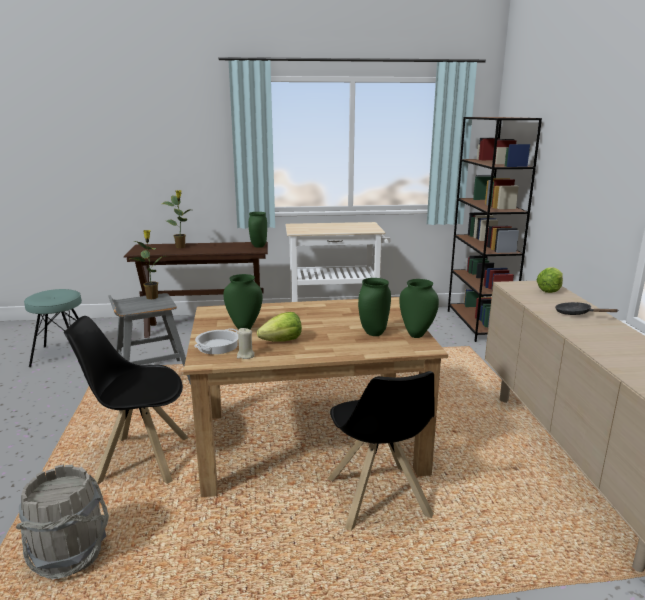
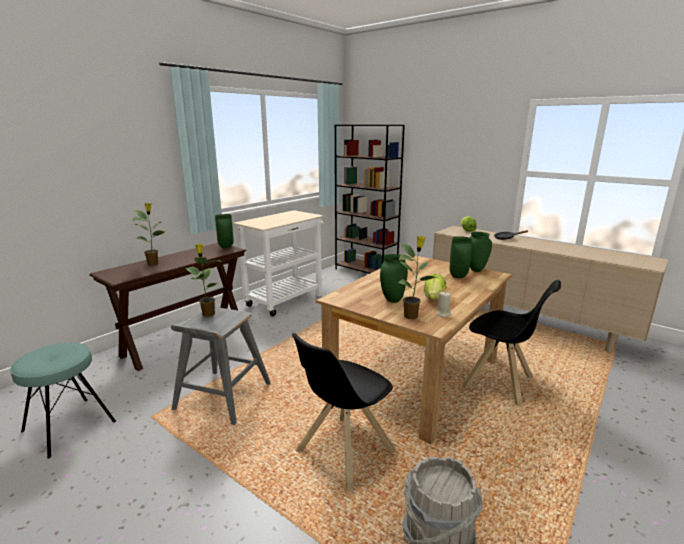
camera: 45 degrees left, 0 degrees up
(217, 346) = (411, 316): cooking pot -> potted plant

